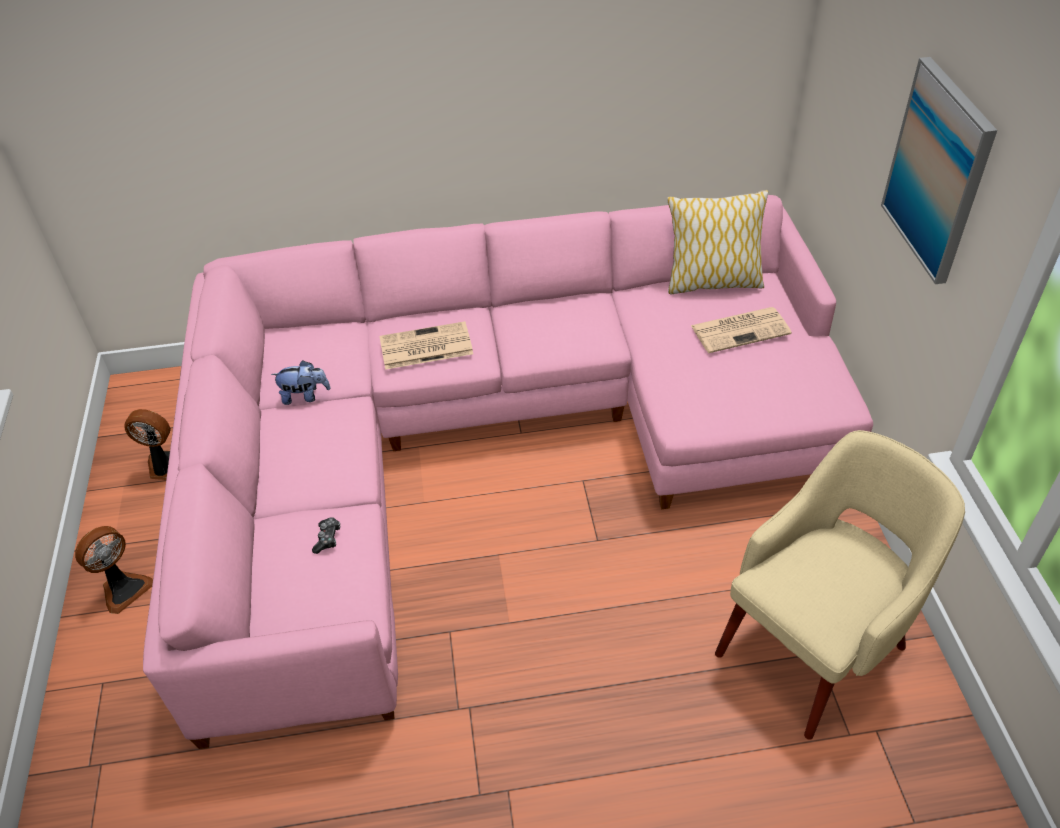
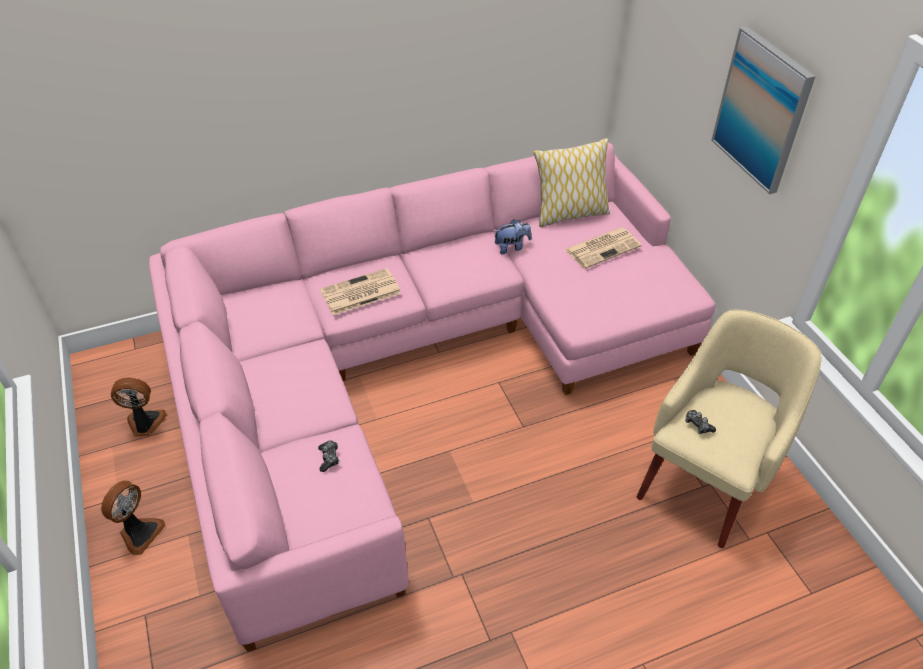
camera: 15 degrees left, 0 degrees up
(305, 396) = (270, 346): plush toy -> plush toy (511, 247)
(792, 574) = (698, 425): none -> game controller

